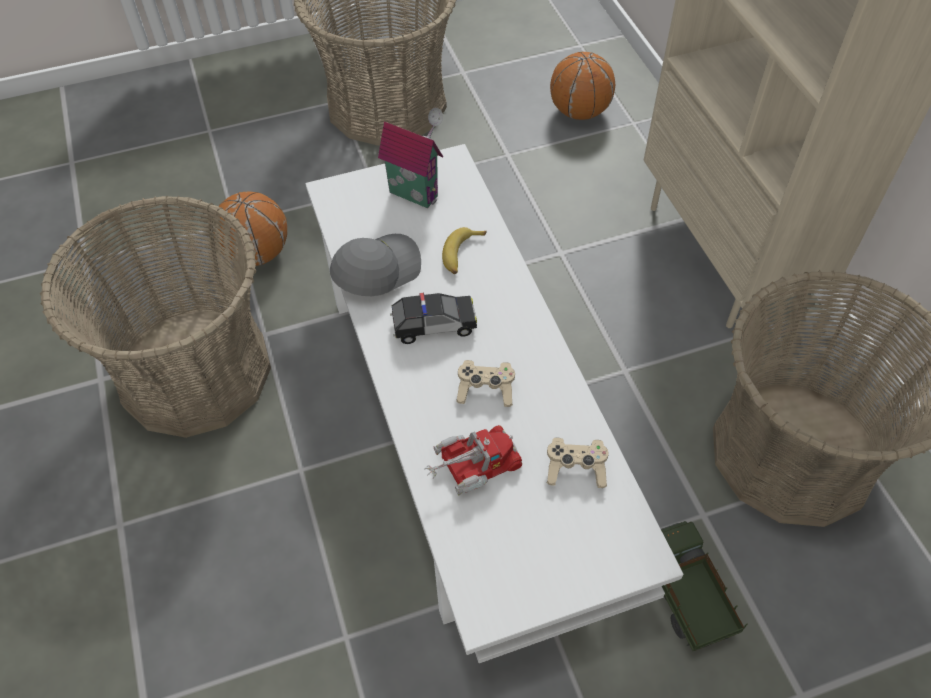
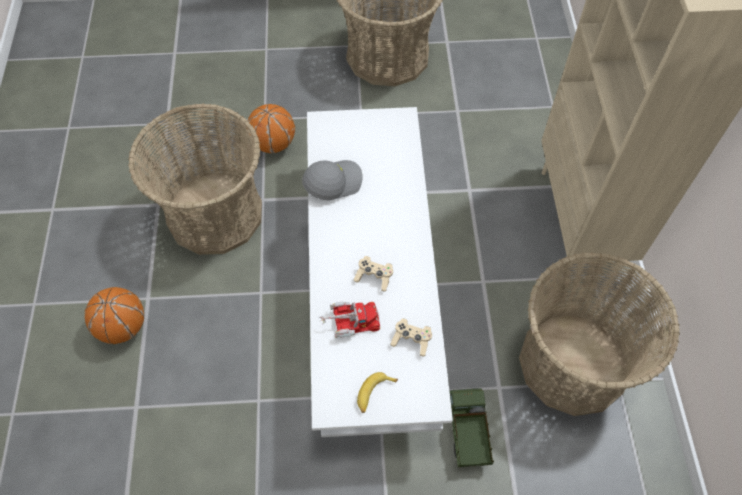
camera: 15 degrees right, 5 degrees up
(415, 192) = (374, 134): toy house -> none
(433, 325) = (356, 227): toy car -> none
(461, 254) = (389, 184): banana -> banana (374, 394)
(579, 112) = (517, 90): basketball -> basketball (123, 327)

